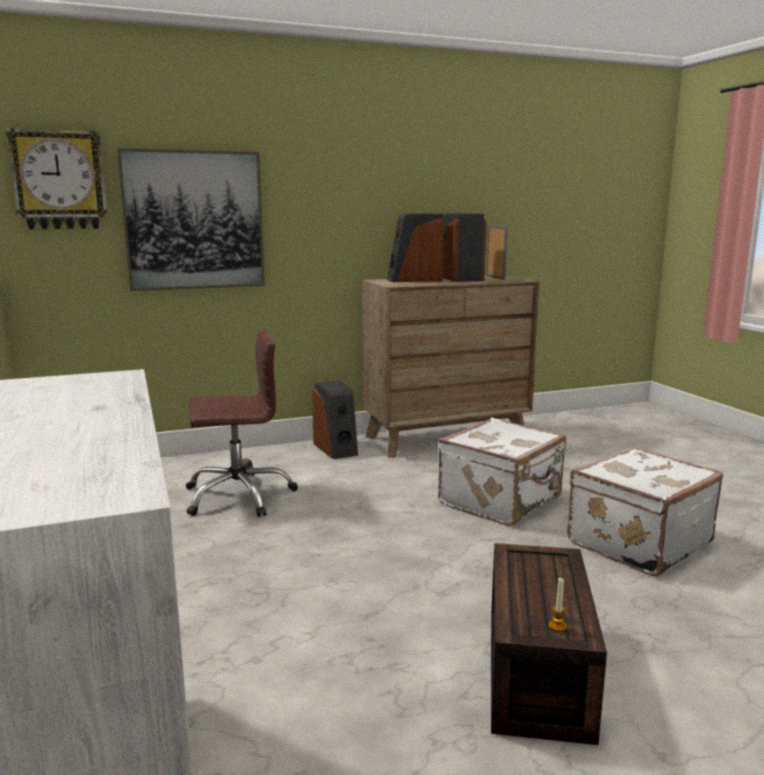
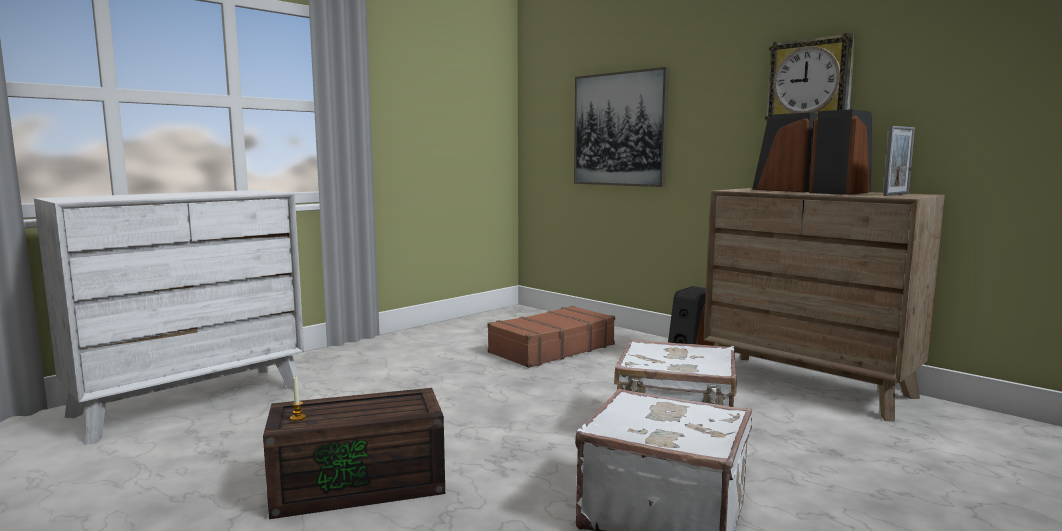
camera: 65 degrees right, 5 degrees down
(59, 180) = (548, 103): wall clock -> wall clock (809, 87)
(238, 495) = (551, 349): brown office chair -> brown suitcase

